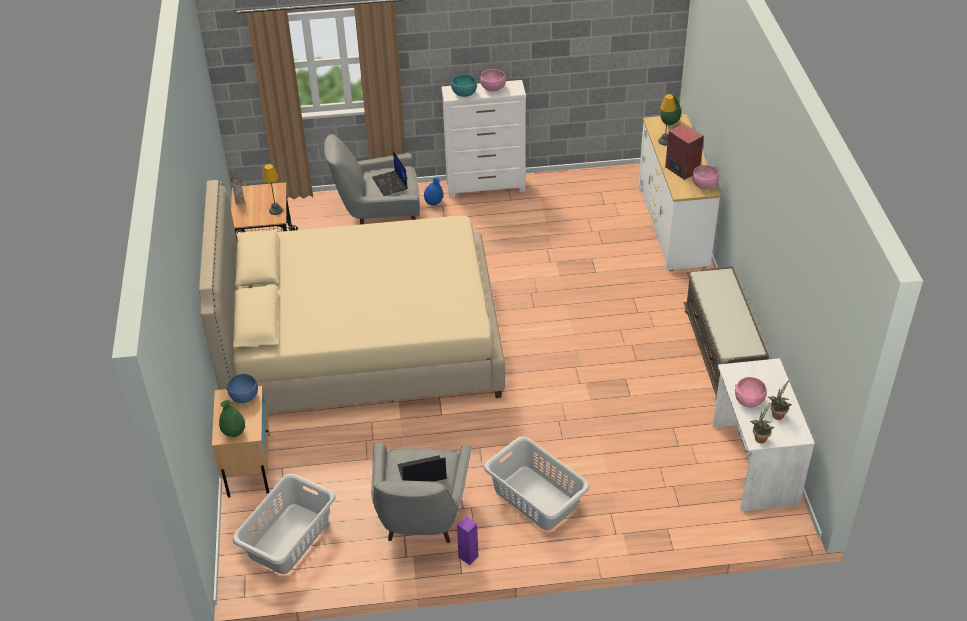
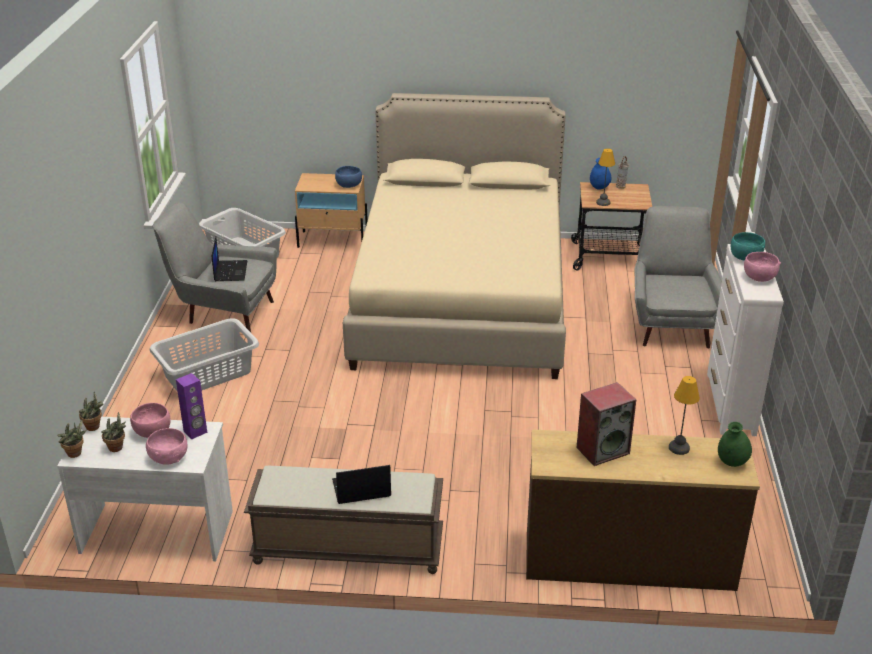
camera: 100 degrees right, 10 degrees down
(234, 432) = (310, 180): green vase -> none
(390, 183) = (673, 287): laptop -> laptop (360, 489)
(434, 202) = (697, 361): blue vase -> blue vase (599, 188)
(468, 556) = (167, 330): purple speaker -> purple speaker (195, 432)
(673, 226) = (628, 562): white dresser -> brown dresser
(704, 185) = (558, 464): pink bowl -> pink bowl (168, 458)
(796, 436) = (76, 454): none -> potted plant

